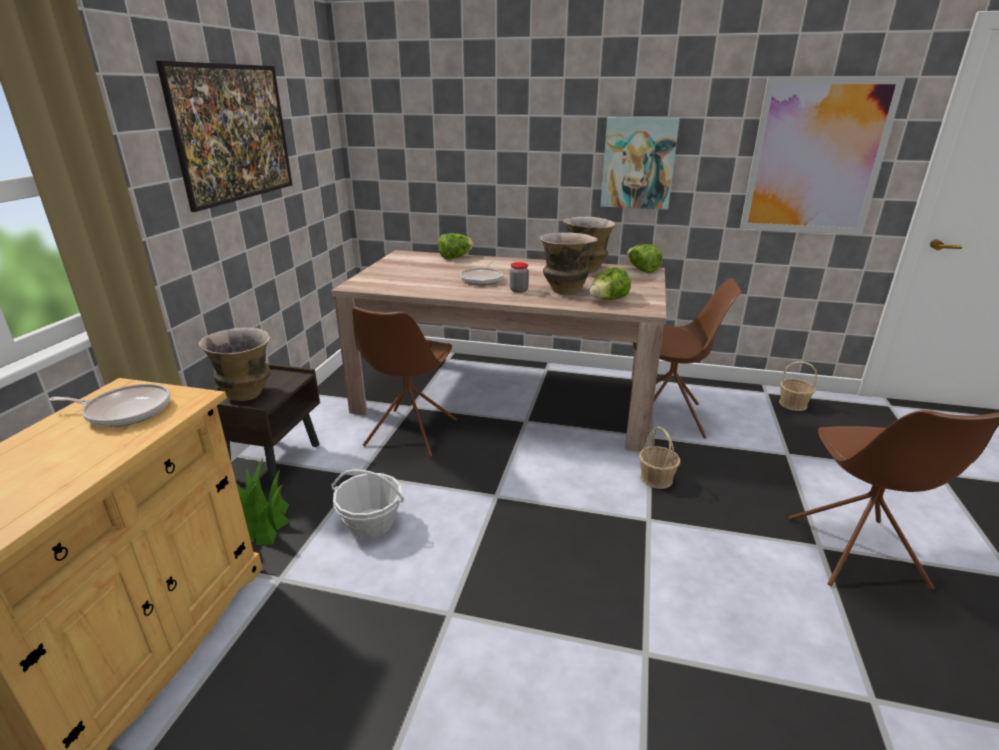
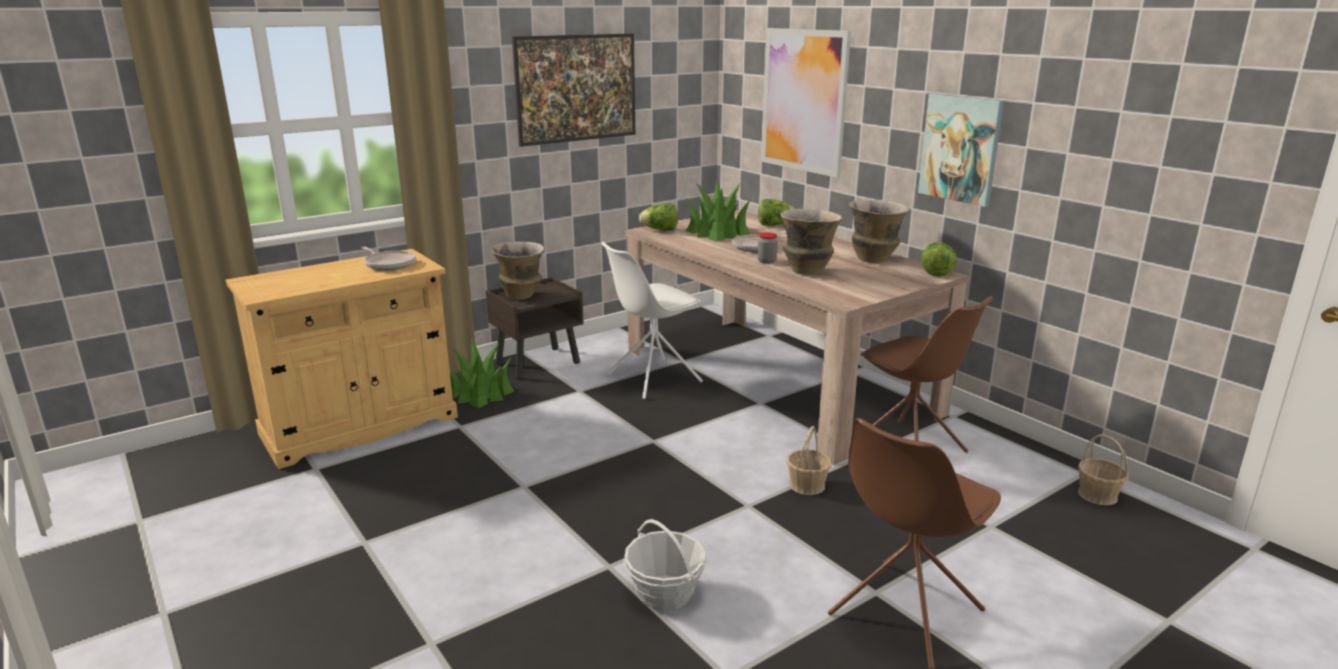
camera: 40 degrees right, 5 degrees down
(371, 523) = (547, 421): basket -> basket (665, 593)
(410, 434) = (652, 379): brown chair -> white chair
(423, 274) = (717, 232): none -> potted plant
(608, 300) = (828, 286): lettuce -> lettuce (660, 230)
(815, 157) = (1159, 165): picture -> picture (804, 101)

